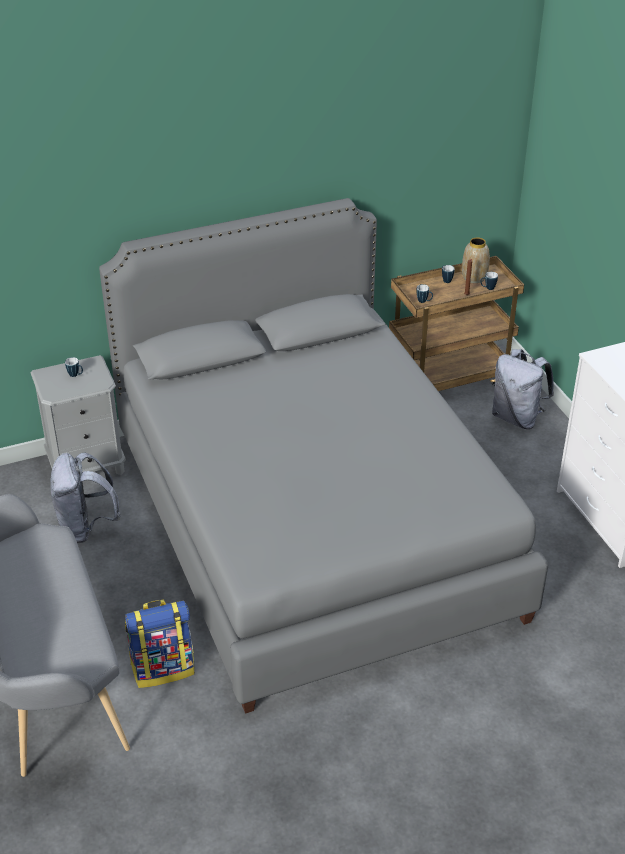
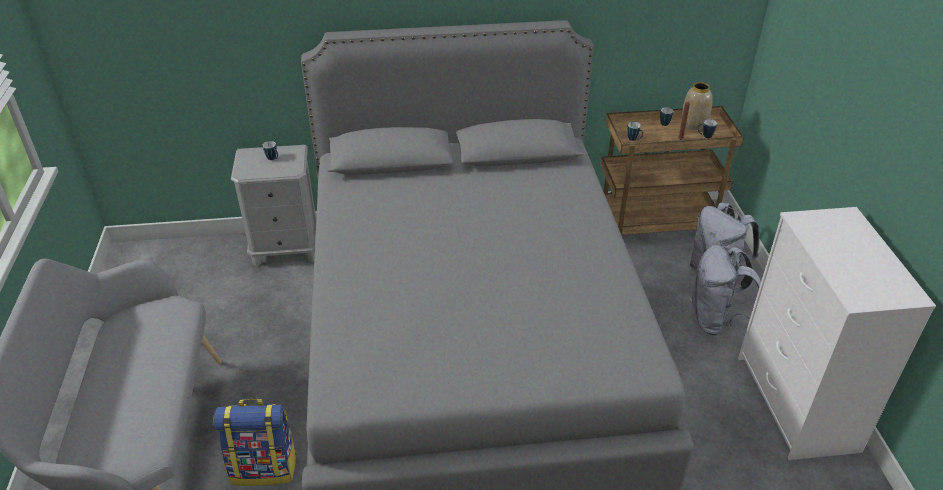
camera: 15 degrees right, 0 degrees up
(86, 527) = (259, 306): grey backpack -> grey backpack (716, 320)

